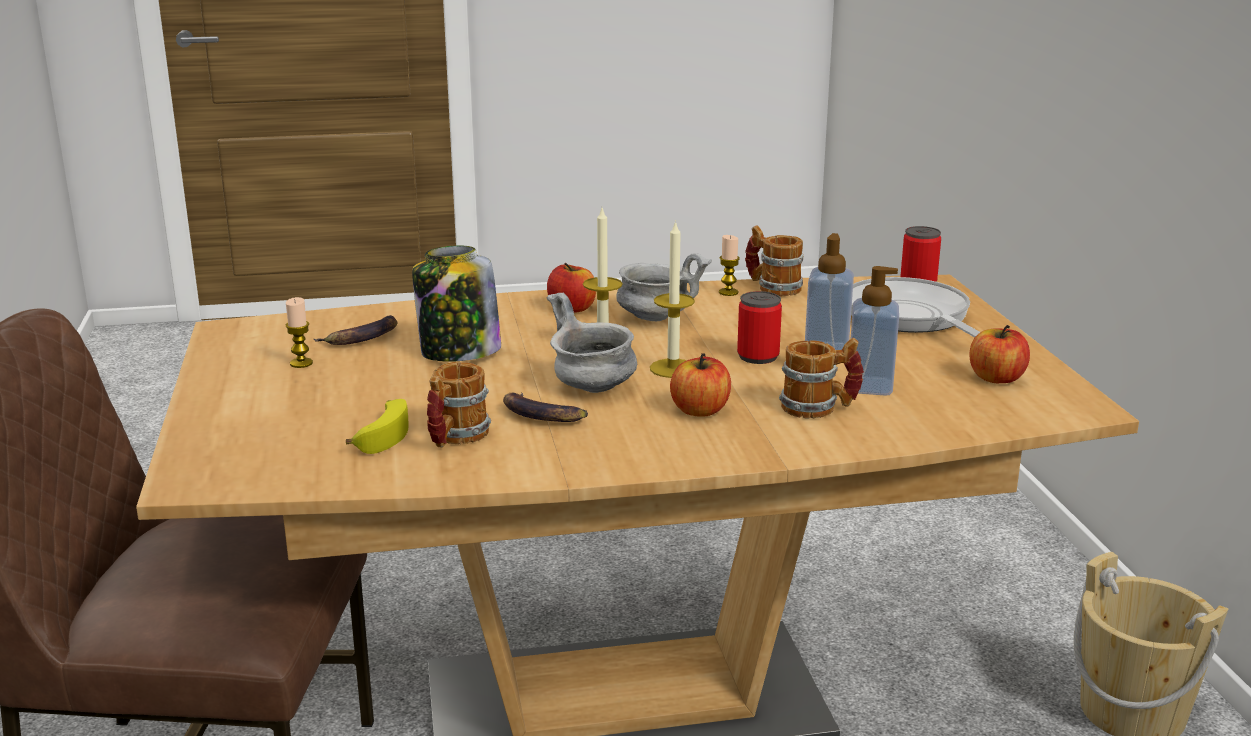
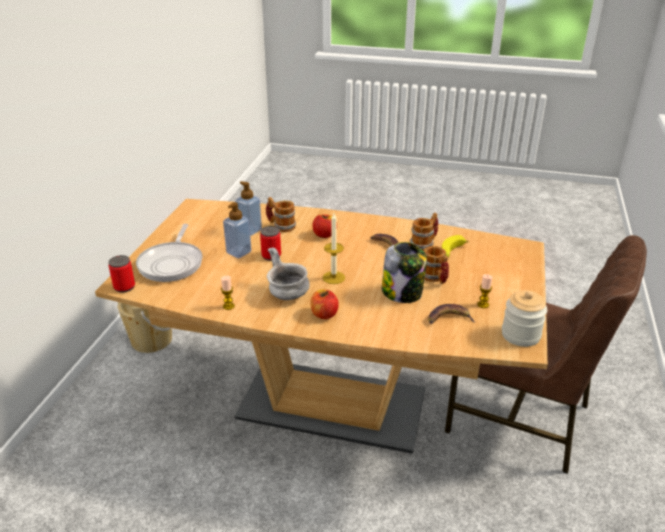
camera: 155 degrees left, 10 degrees up
(234, 340) = (520, 335): none -> jar
(591, 386) = (356, 257): grey bowl -> none
(673, 368) = (313, 258): candle -> none
(772, 287) = (200, 304): mug -> mug (435, 278)
(996, 378) = (198, 223): apple -> none

